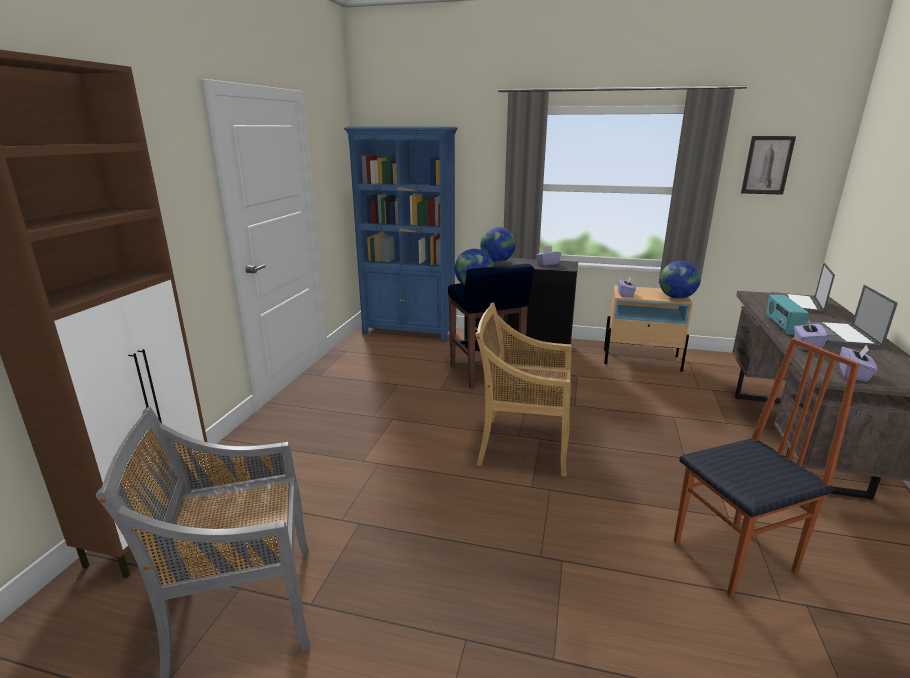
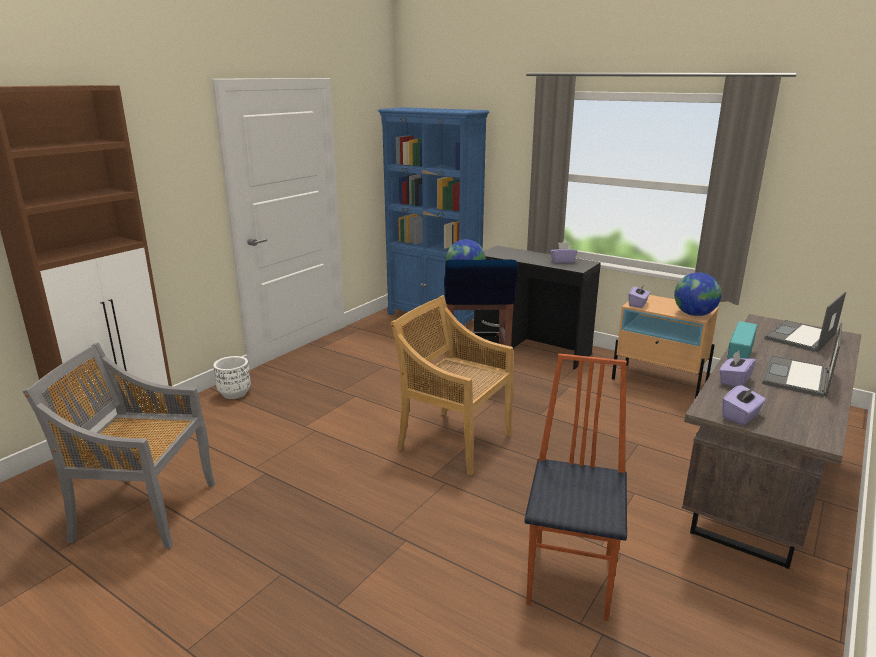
camera: 20 degrees right, 0 degrees up
(258, 440) = (234, 393): none -> white planter
(497, 262) = (511, 254): globe -> none
(735, 557) = (571, 579): chair -> chair turned 75 degrees counterclockwise
(767, 165) = (828, 167): picture -> none

